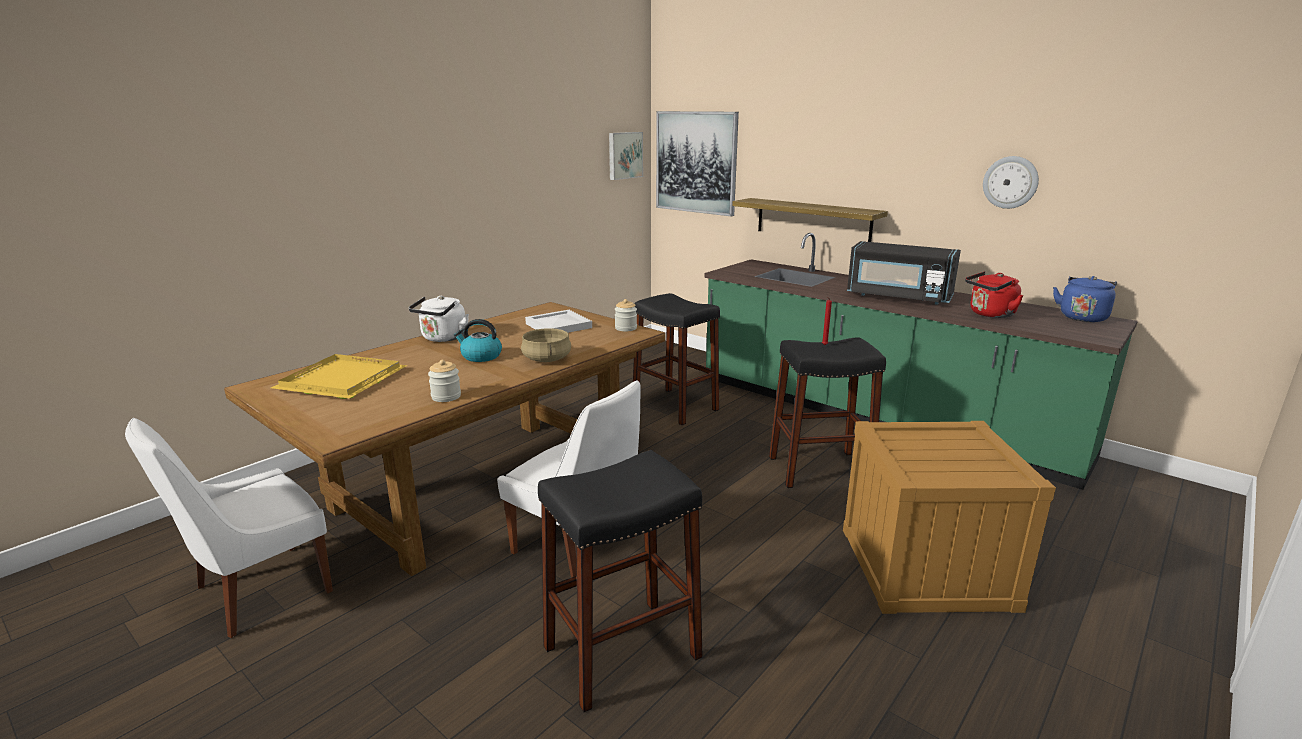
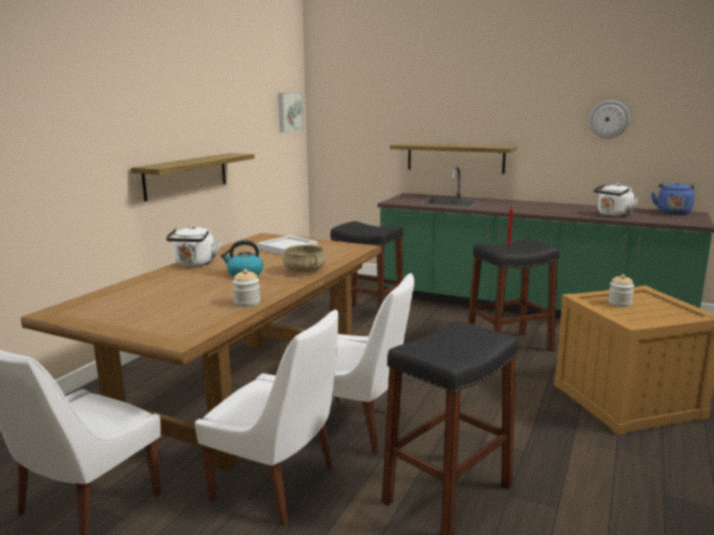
camera: 15 degrees left, 5 degrees down
(342, 379) = (134, 300): yellow tray -> none
(450, 604) = (278, 486): none -> white chair
(474, 232) = (186, 175): none -> shelf
(626, 328) = (346, 245): jar -> jar (619, 303)
(696, 162) = (349, 117): picture -> none
(898, 297) = (539, 209): black microwave -> none
(990, 314) = (613, 215): red kettle -> white kettle

